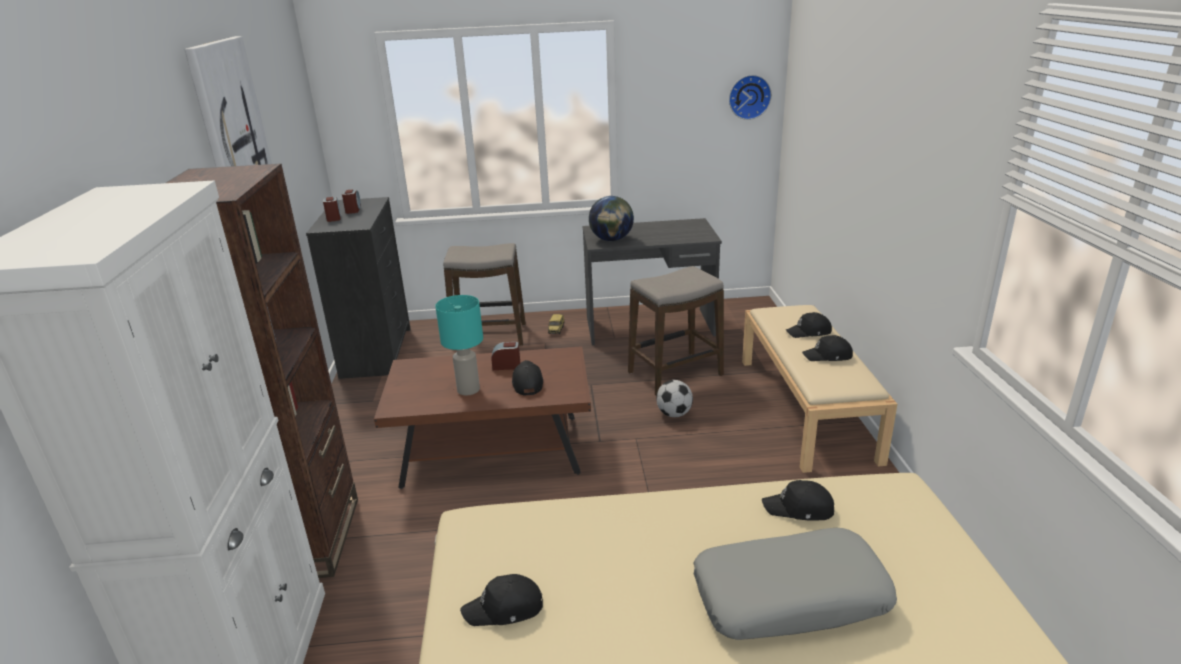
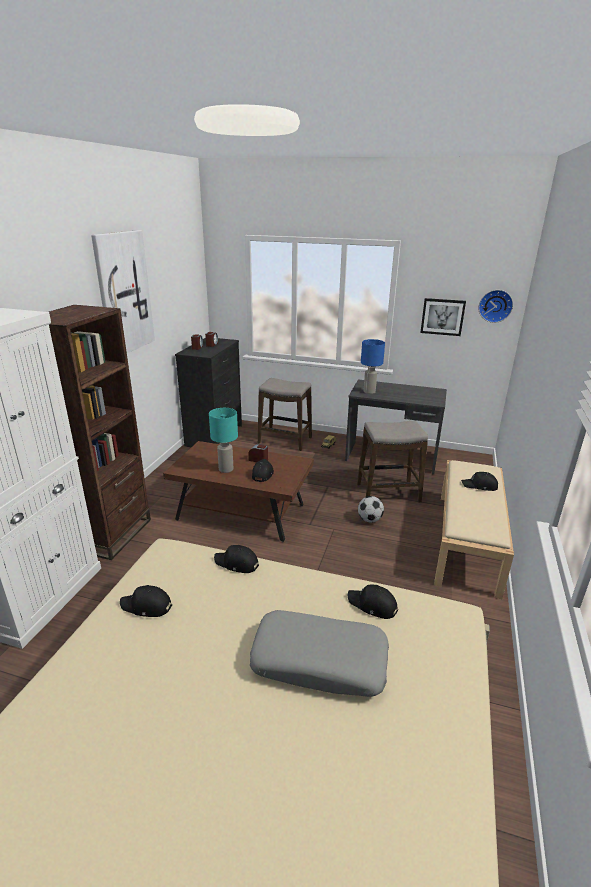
camera: 20 degrees right, 0 degrees up
(611, 240) = (369, 392): globe -> blue table lamp
(683, 120) = (442, 316): none -> picture
(828, 356) = (481, 506): black cap -> black cap (236, 563)

